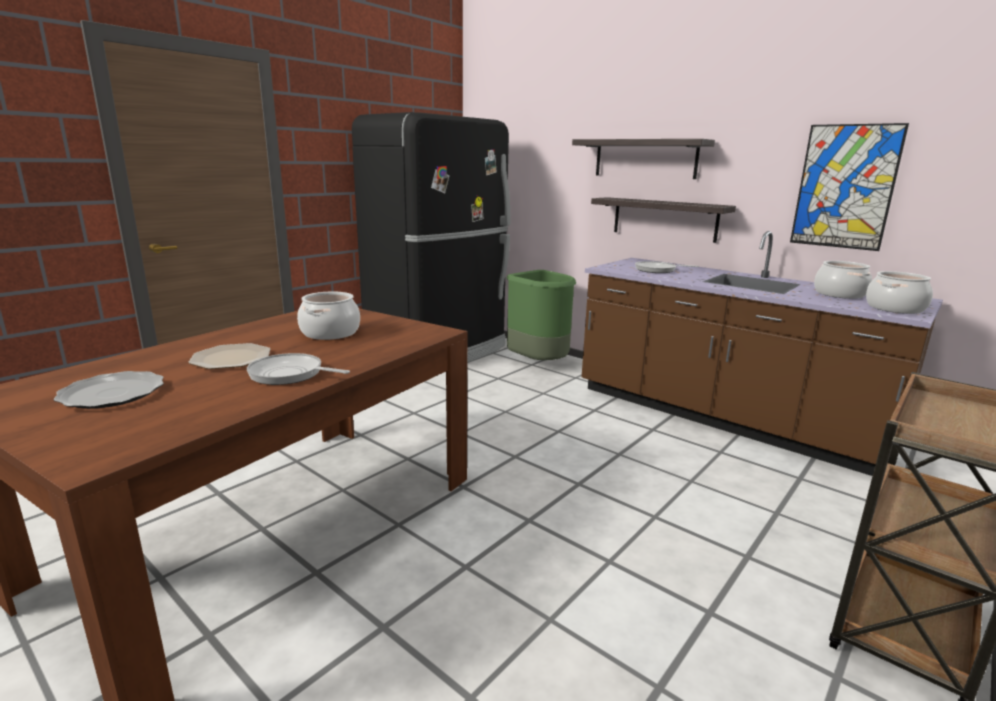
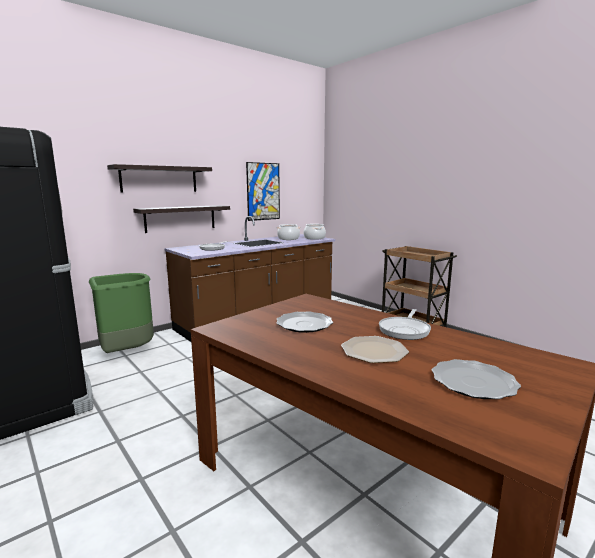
camera: 80 degrees left, 5 degrees down
(330, 333) = (304, 324): cooking pot -> plate

